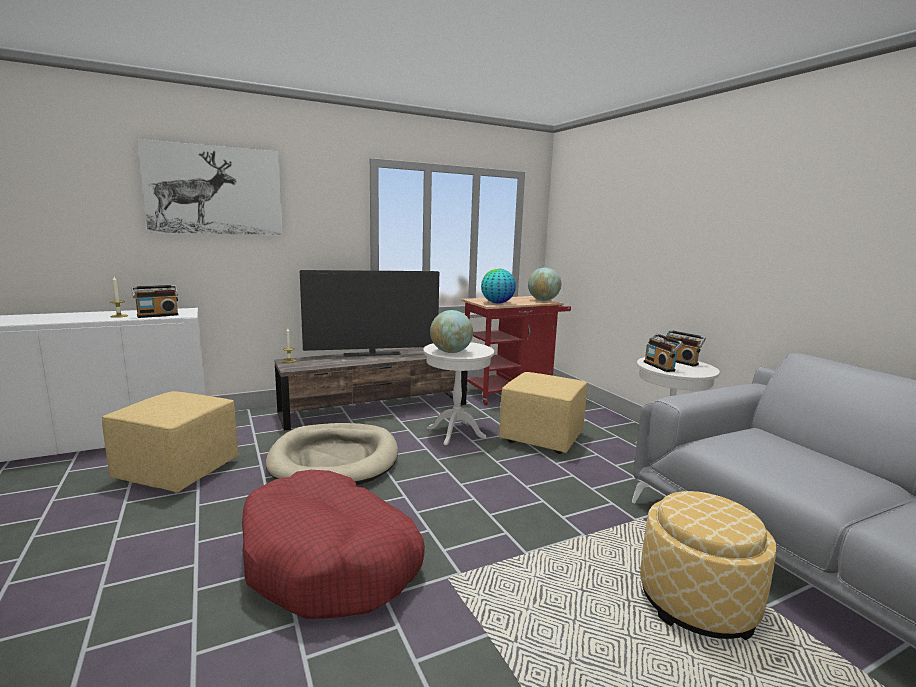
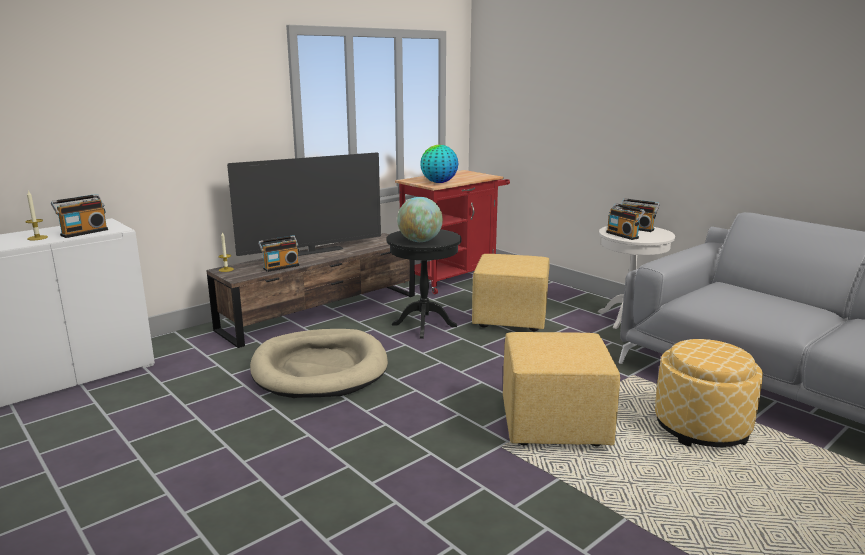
camera: 15 degrees left, 5 degrees up
(179, 471) = (159, 404): yellow ottoman -> yellow ottoman (554, 424)
(215, 190) = (119, 74): picture -> none
(330, 560) = (388, 453): red dog bed -> none
(334, 363) = (280, 267): none -> radio
(456, 433) = (424, 325): white side table -> black side table
(543, 300) = (481, 175): globe -> none

